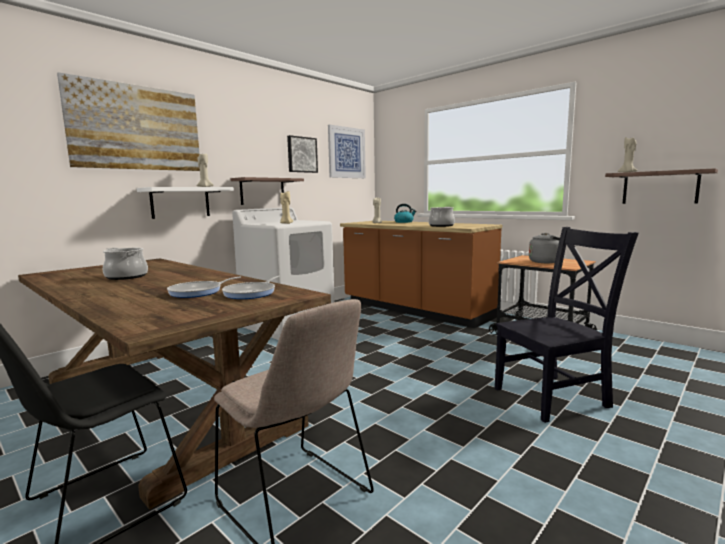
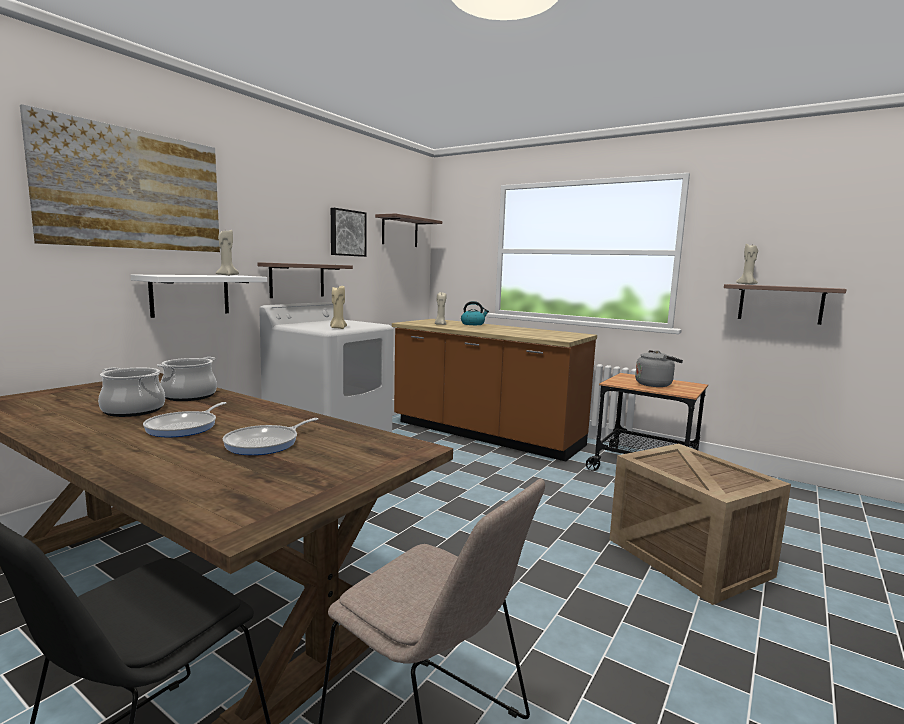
camera: 10 degrees left, 0 degrees up
(252, 293) = (345, 446): frying pan -> frying pan (185, 427)
(346, 153) = (400, 232): picture -> shelf
(441, 225) = (527, 334): cooking pot -> cooking pot (189, 396)
(554, 396) = (690, 558): black chair -> crate

